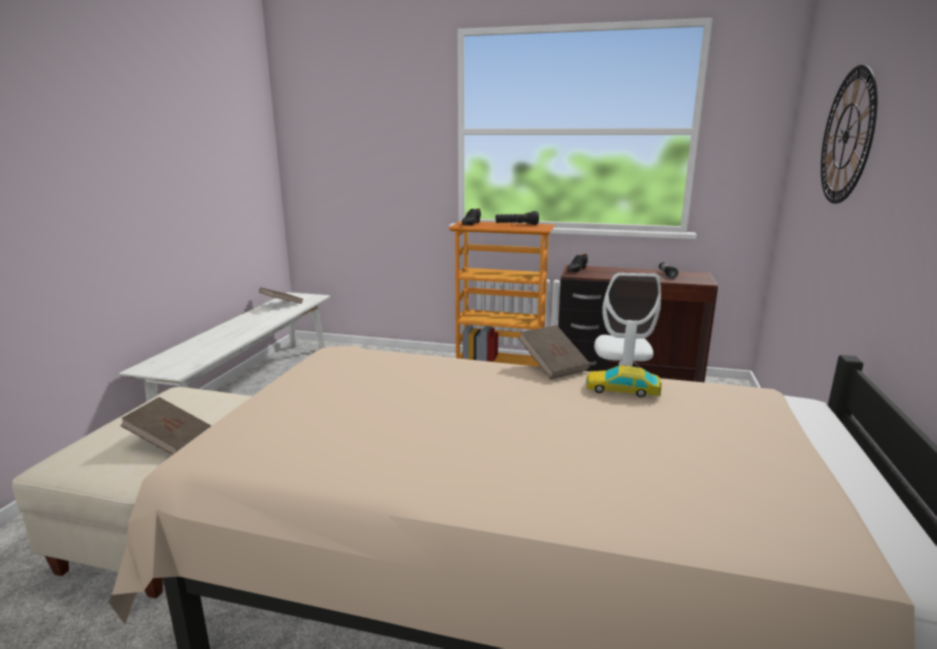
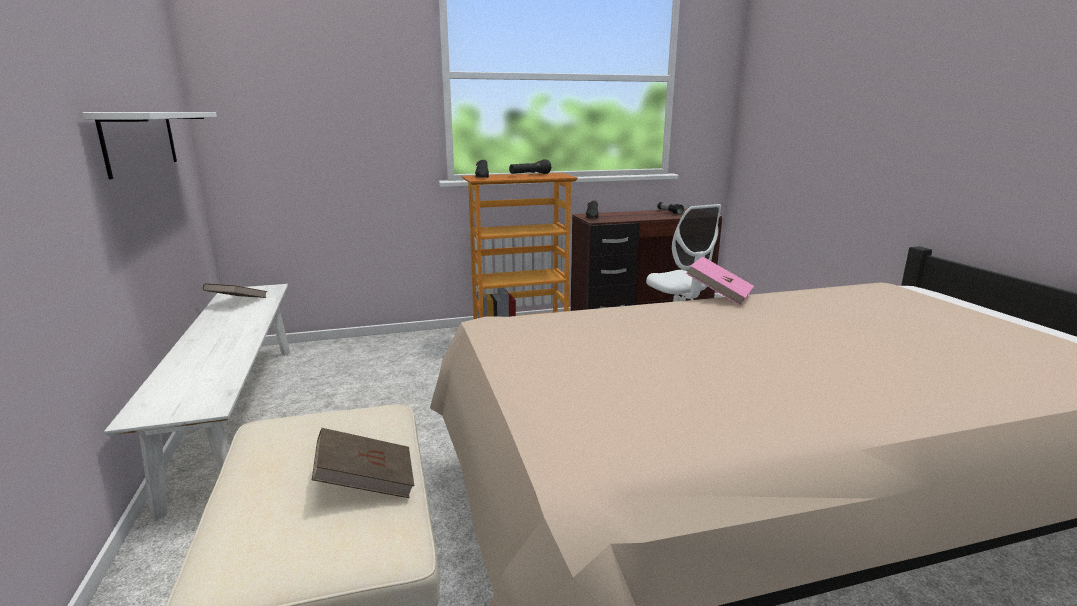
camera: 30 degrees left, 0 degrees up
(208, 186) = (140, 141): none -> white shelf
(553, 366) = (719, 295): brown book -> pink book
(622, 390) = (804, 302): toy car -> none
(846, 136) = (844, 75): wall clock -> none

